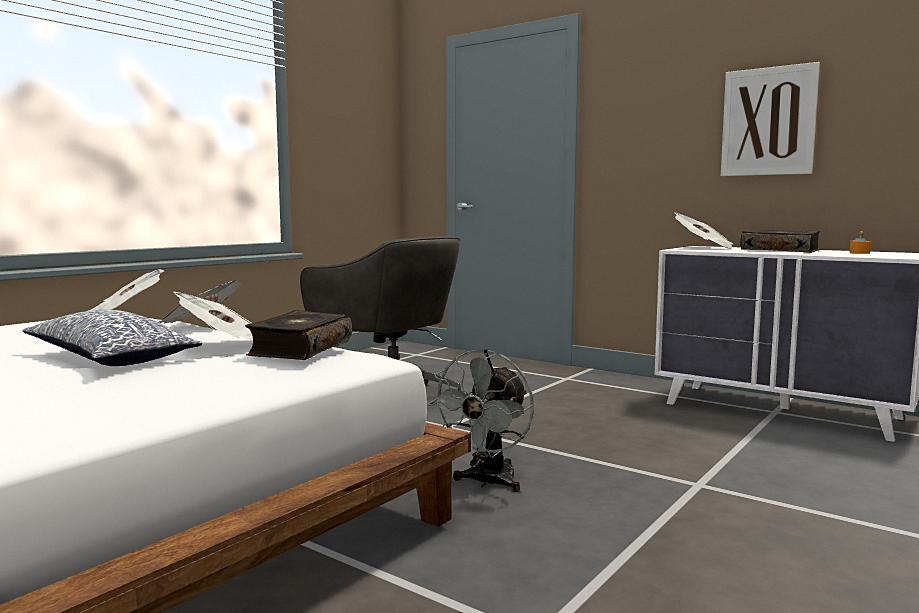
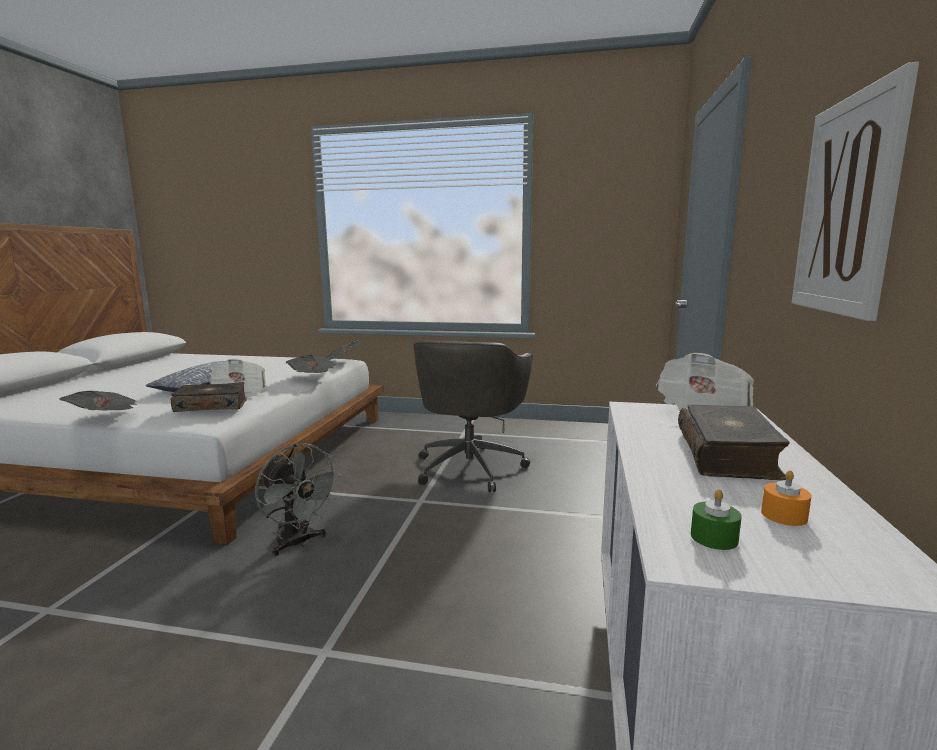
camera: 65 degrees right, 5 degrees up
(229, 396) = (106, 418): none -> newspaper
(487, 483) = (298, 543): grey fan -> grey fan turned 135 degrees counterclockwise
(885, 255) = (714, 538): none -> green candle

